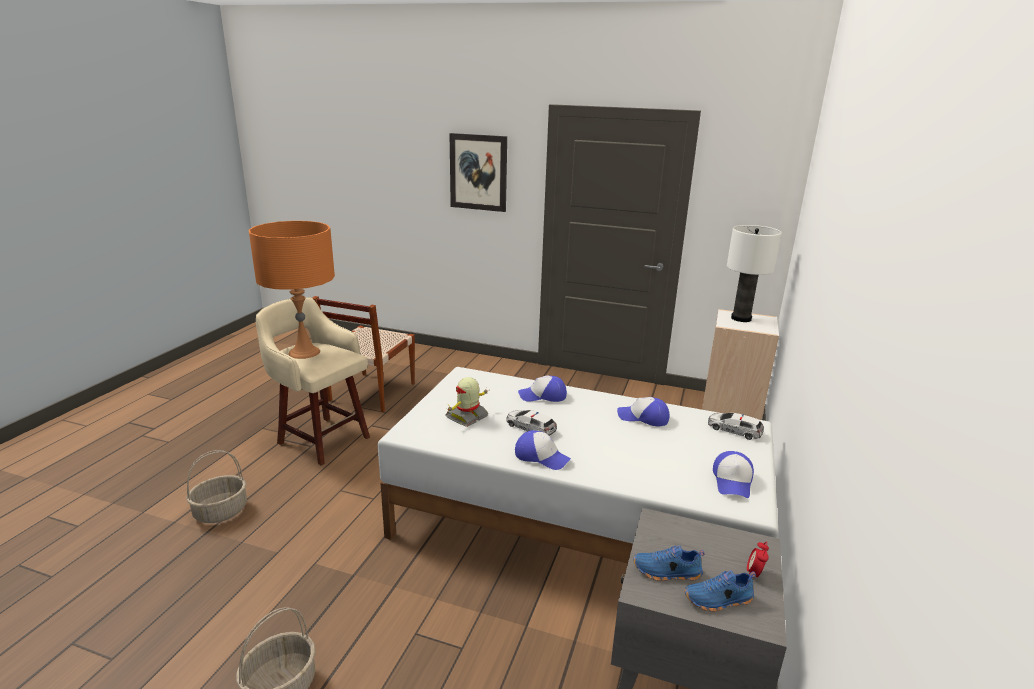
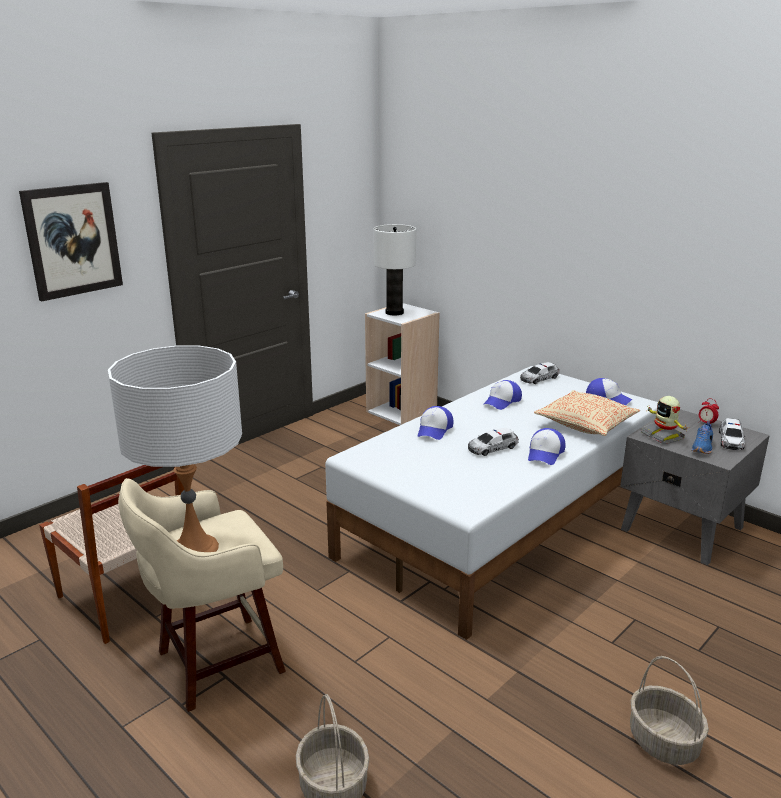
camera: 65 degrees left, 0 degrees up
(304, 352) = (194, 548): orange table lamp -> white table lamp
(467, 417) = (454, 472): toy robot -> toy robot (663, 436)
(541, 457) = (545, 454): cap -> cap turned 150 degrees clockwise
(638, 473) = (586, 424): none -> beige pillow
(718, 600) = (731, 440): blue shoe -> toy car

